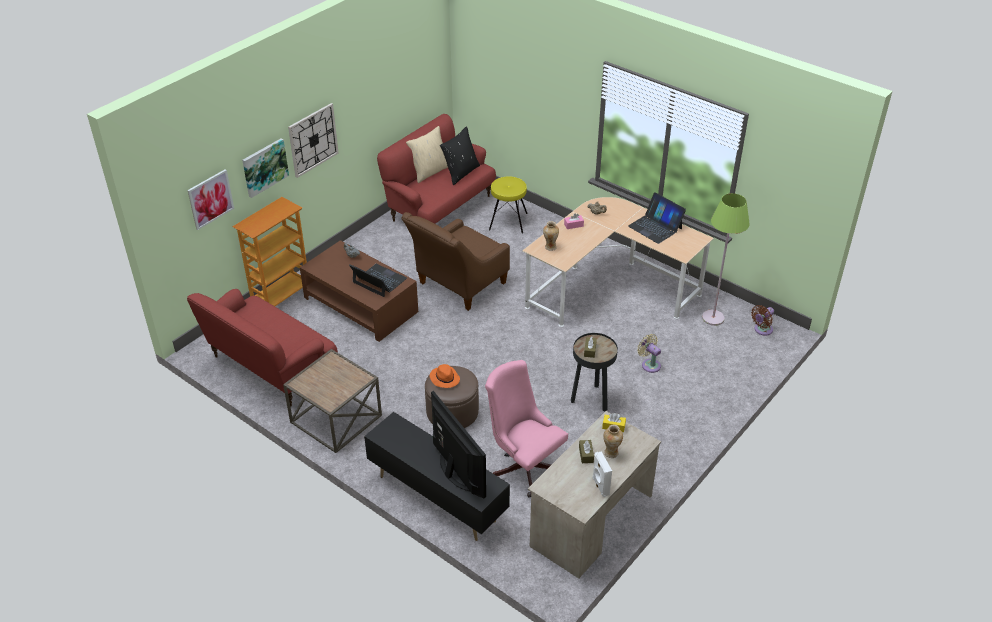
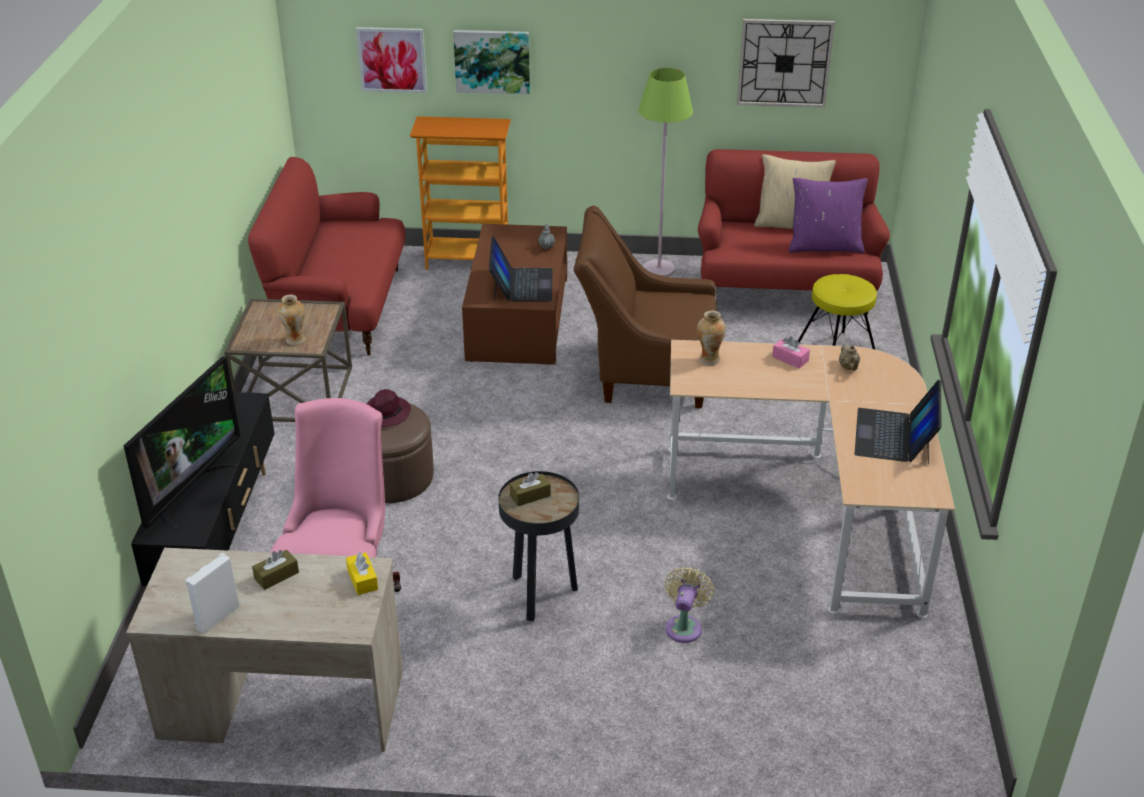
camera: 55 degrees right, 5 degrees down
(313, 140) = (589, 64): wall clock -> wall clock (784, 63)
(444, 378) = (386, 413): orange hat -> purple hat
(460, 173) = (824, 246): black pillow -> purple pillow
(611, 453) = (299, 600): vase -> vase (295, 340)
(713, 318) = (884, 655): green floor lamp -> green floor lamp (659, 269)
(762, 330) = (927, 732): brown fan -> none

